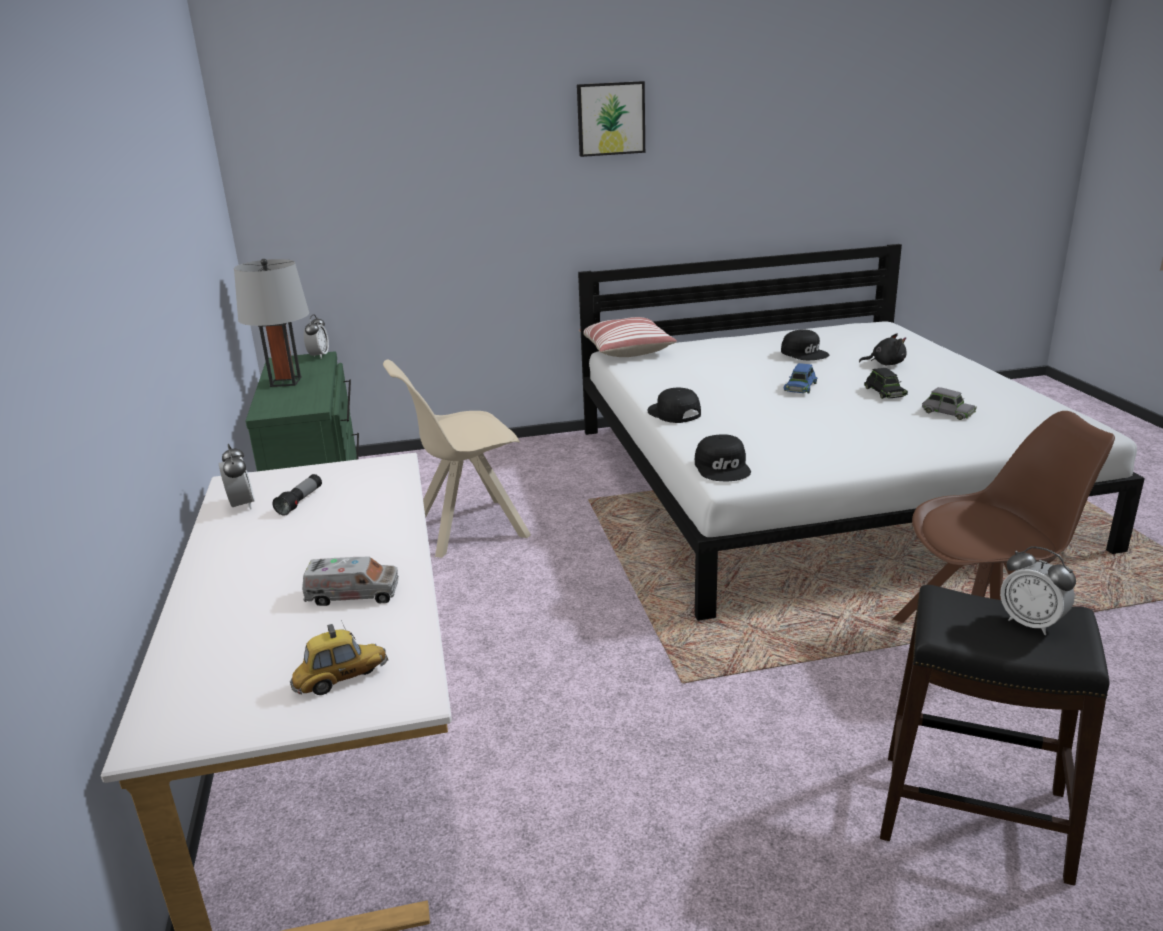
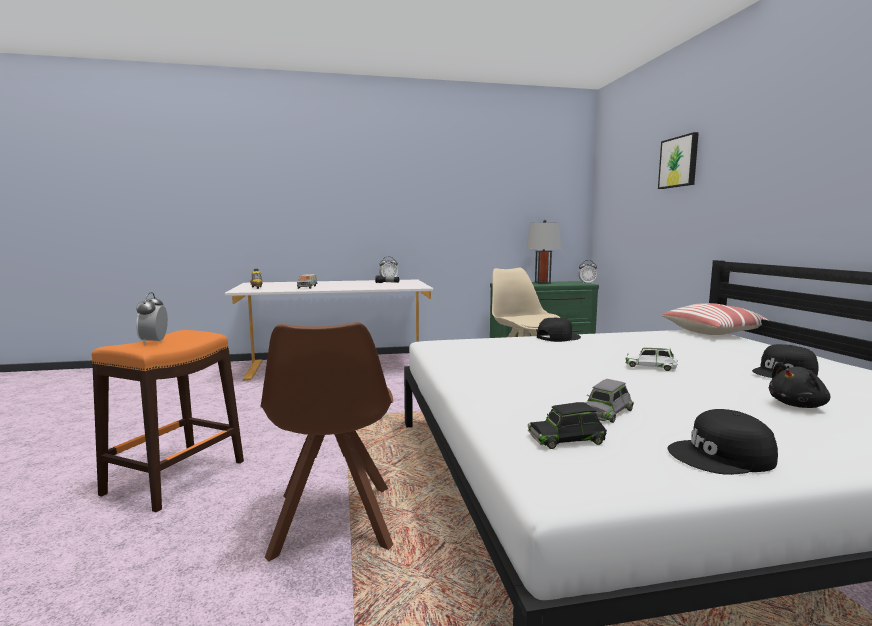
camera: 90 degrees right, 15 degrees down
(610, 118) = (764, 128): picture -> picture (679, 162)
(723, 467) = (452, 341): black cap -> black cap (722, 456)
(800, 386) = (651, 366): blue toy car -> white toy car
(884, 391) = (662, 392): black toy car -> black toy car (566, 438)
(885, 364) = (798, 405): black plush toy -> black plush toy turned 60 degrees clockwise
(974, 816) = (175, 477): black stool -> orange stool
(1031, 623) = (154, 342): alarm clock -> alarm clock turned 60 degrees counterclockwise

